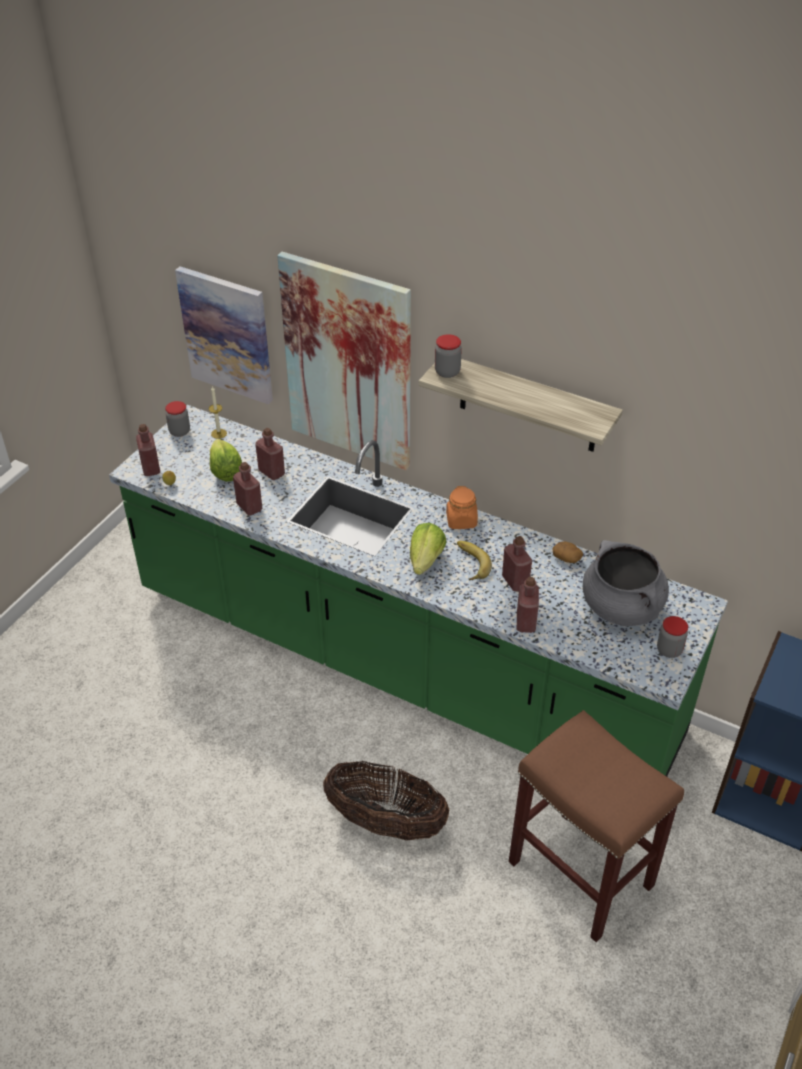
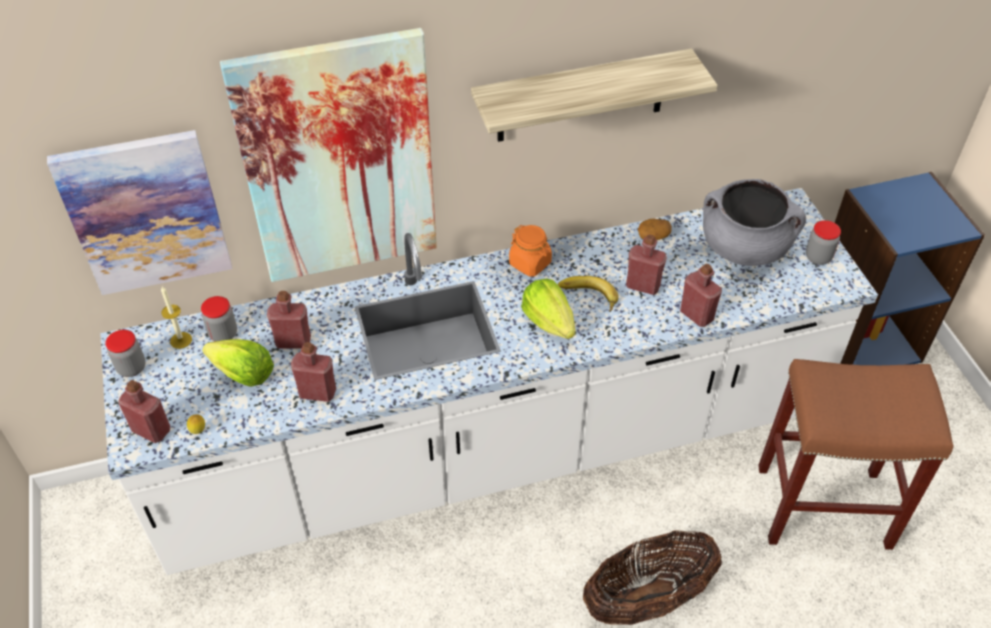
camera: 45 degrees left, 5 degrees up
(401, 664) = (495, 451): green counter -> white counter
(447, 372) = (503, 103): jar -> jar (223, 334)

